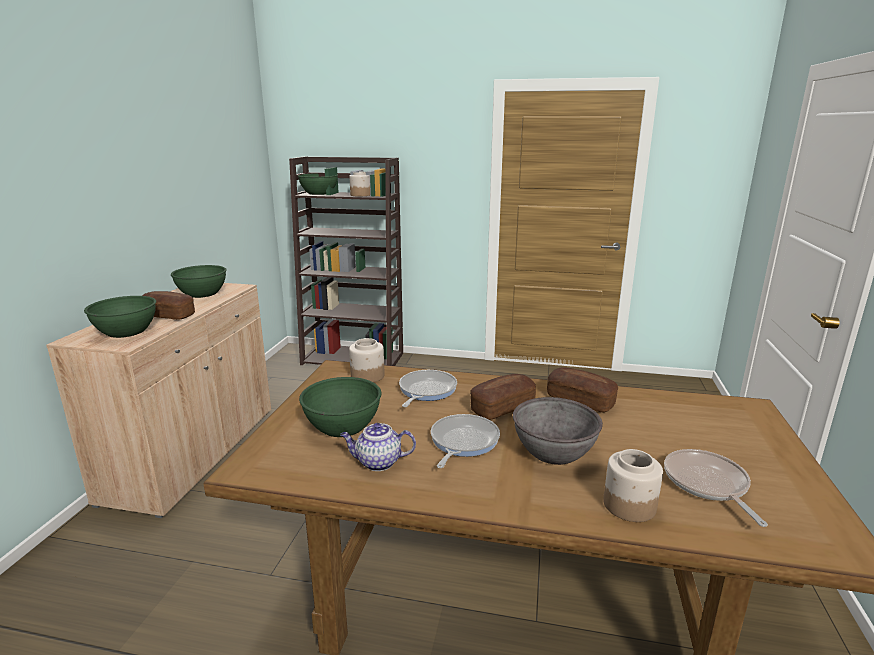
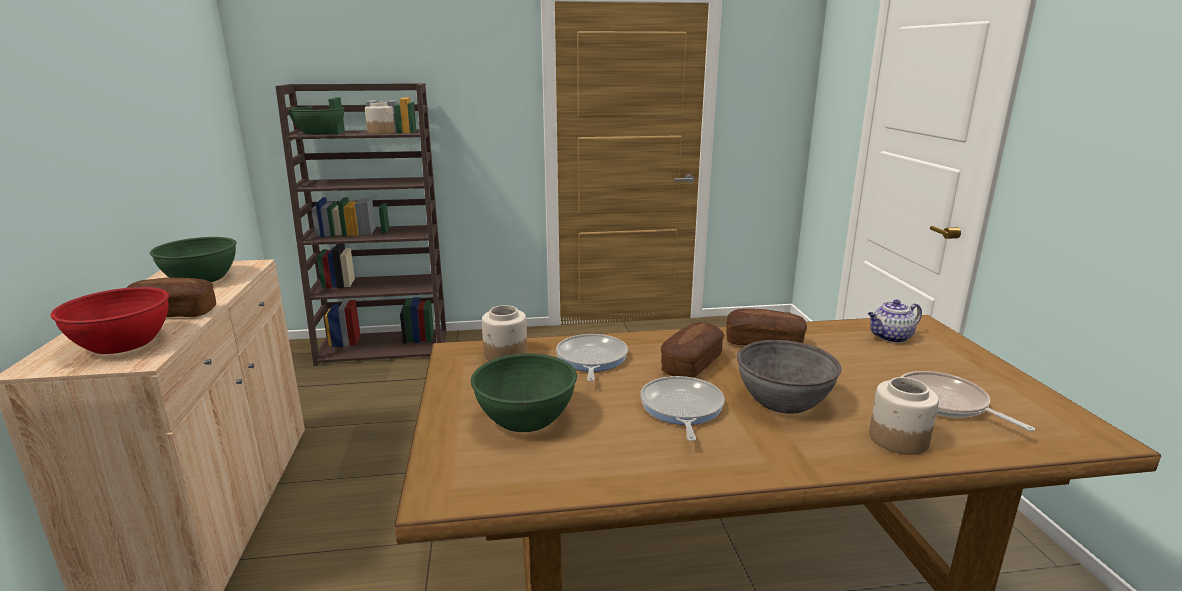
camera: 20 degrees left, 0 degrees up
(126, 332) = (122, 343): green bowl -> red bowl
(378, 462) = (605, 451): teapot -> teapot (890, 337)

